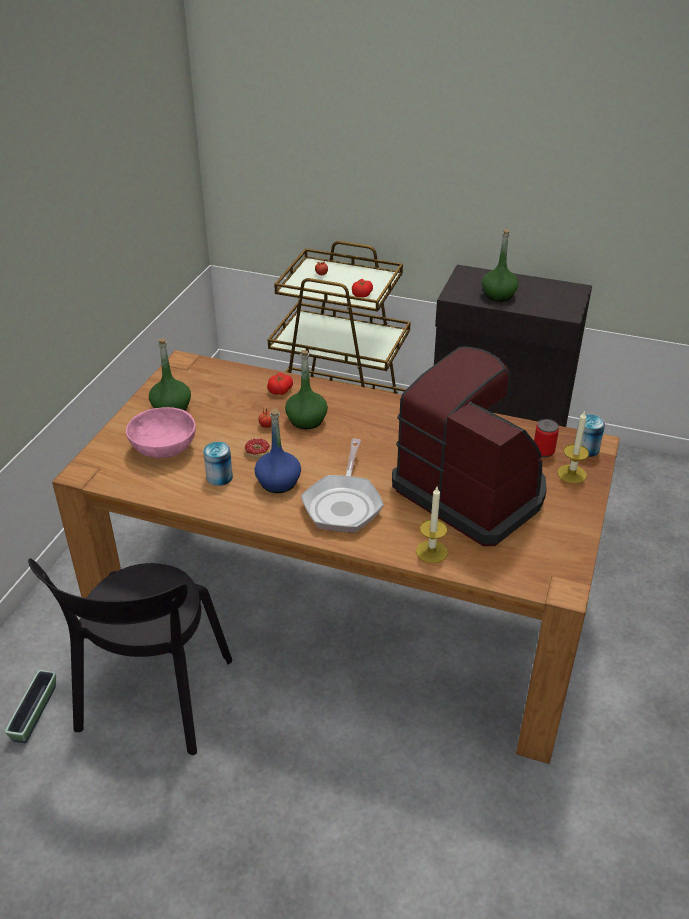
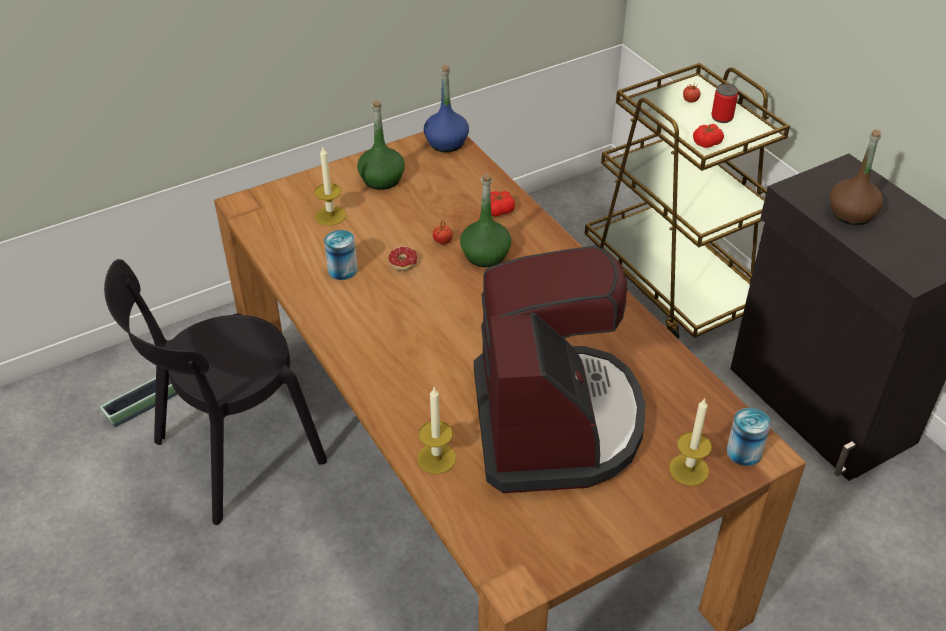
camera: 40 degrees right, 5 degrees up
(163, 448) = (330, 216): pink bowl -> candle
(278, 482) = (385, 304): blue bottle -> blue bottle (446, 143)
(343, 504) = (415, 360): frying pan -> none
(498, 295) = (851, 214): green bottle -> brown bottle
(543, 451) = (690, 425): can -> can (722, 117)

